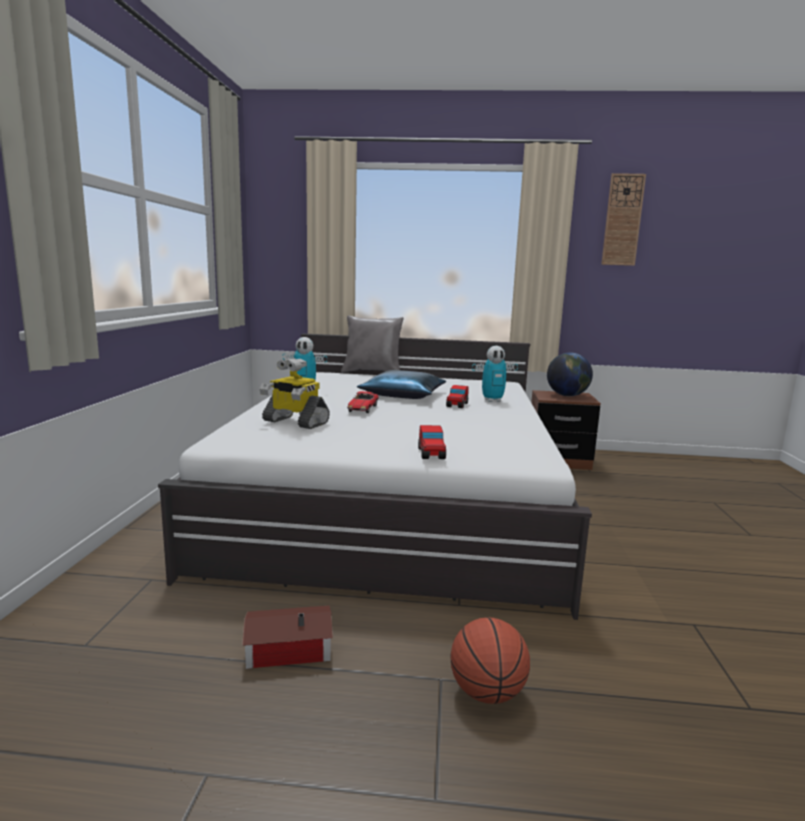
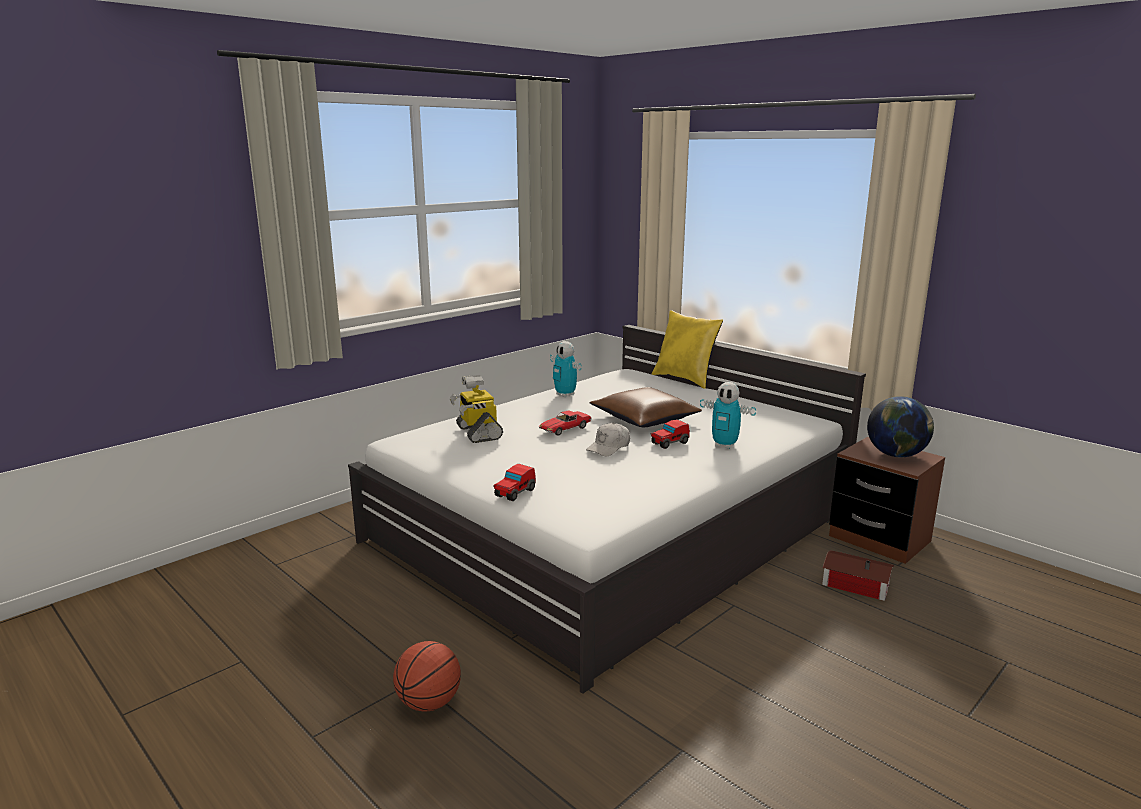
camera: 40 degrees right, 5 degrees up
(286, 648) = (362, 614): toy house -> toy house (854, 583)
(372, 372) = (685, 379): grey pillow -> yellow pillow
(404, 395) = (645, 419): blue pillow -> brown pillow
(424, 414) = (609, 447): none -> white cap
(622, 220) = (1033, 208): wall clock -> none

